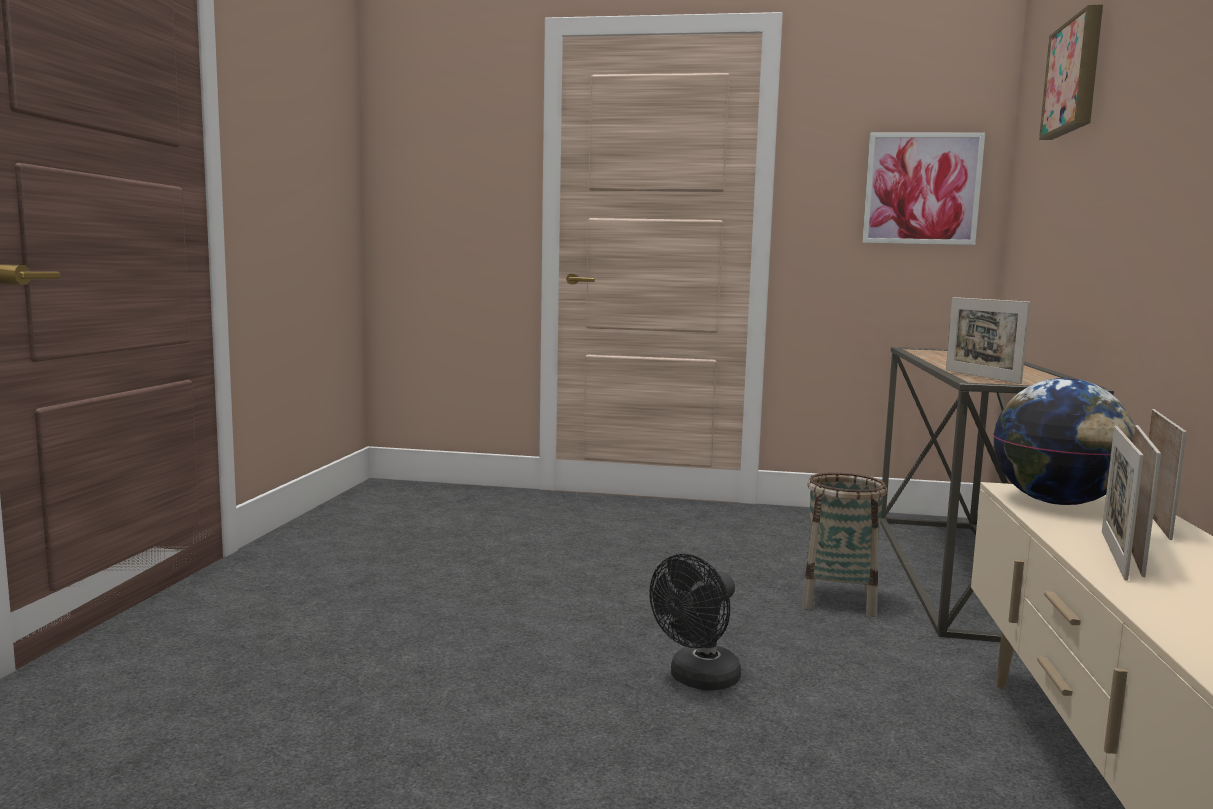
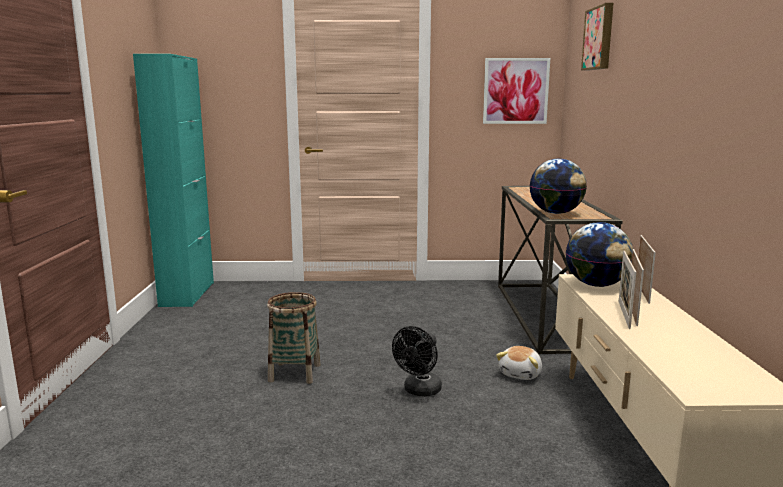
camera: 10 degrees left, 5 degrees up
(370, 495) = (187, 294): none -> turquoise cabinet
(839, 600) = (484, 338): basket -> basket (295, 373)
(900, 669) = (521, 374): none -> plush toy
(981, 376) = (556, 213): picture frame -> globe

